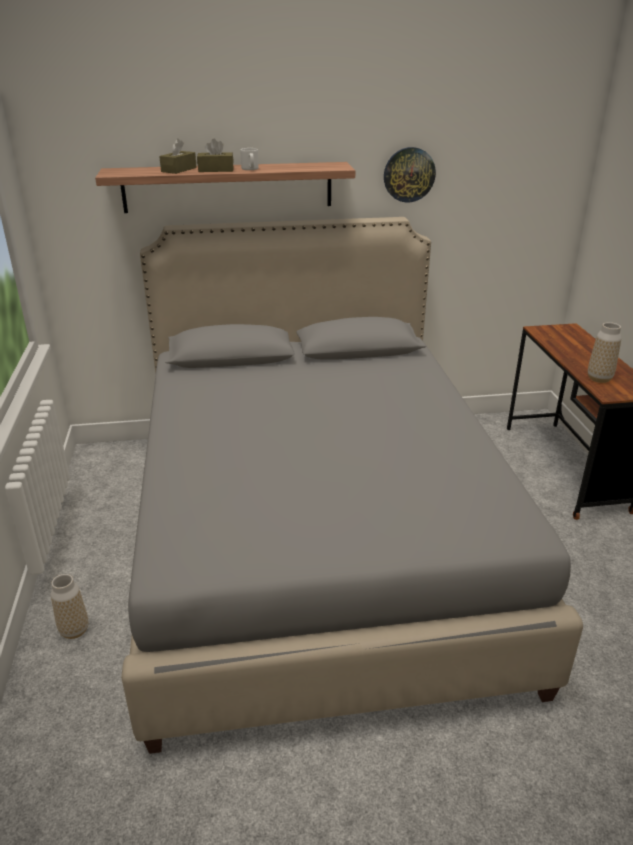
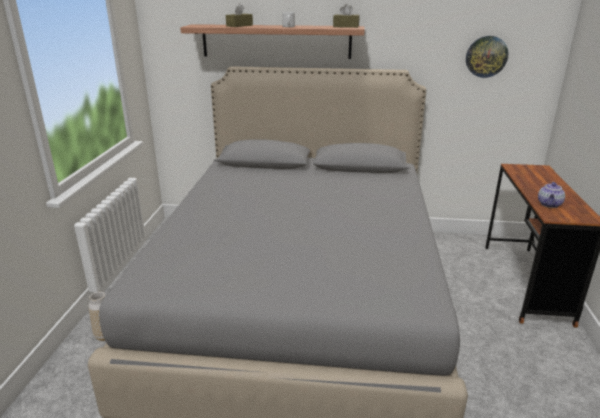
camera: 15 degrees right, 5 degrees down
(216, 170) = (264, 26): brown tissue box -> brown tissue box (346, 26)
(409, 174) = (412, 38): wall clock -> wall clock (486, 56)
(599, 378) = (549, 205): vase -> teapot

